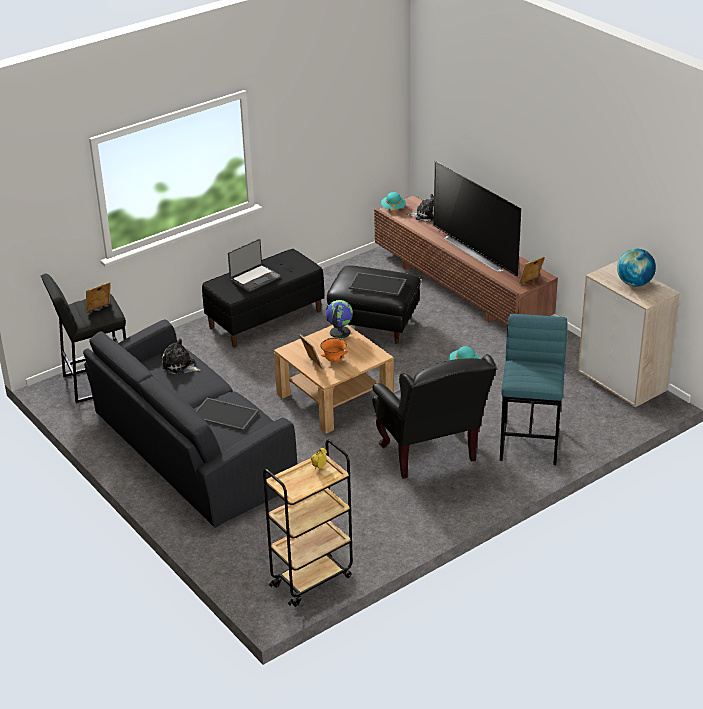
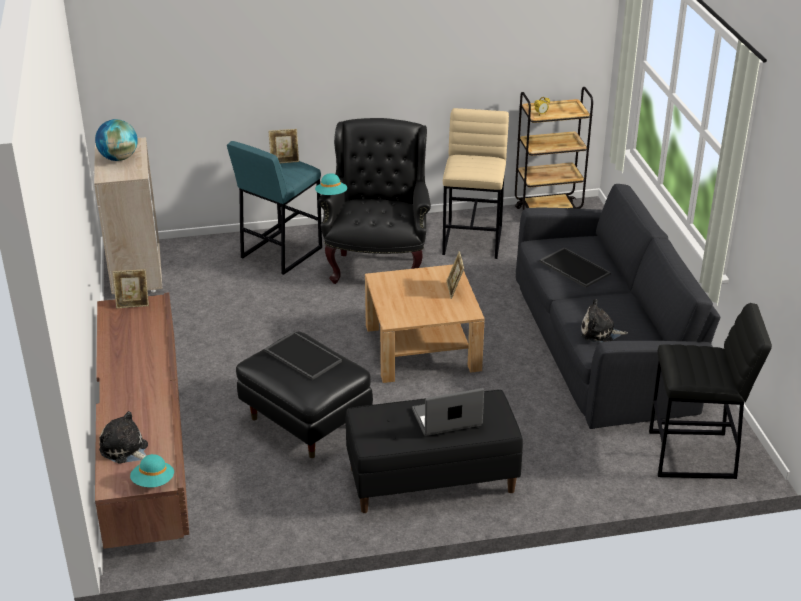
camera: 155 degrees left, 0 degrees up
(99, 309) = (689, 356): picture frame -> picture frame (284, 160)
(180, 366) = (600, 332): plush toy -> plush toy turned 135 degrees clockwise
(334, 360) = (427, 287): orange bowl -> none
(339, 332) = (397, 316): globe -> none
(367, 516) = (472, 239): none -> beige stool
(478, 251) = (134, 364): television -> none

